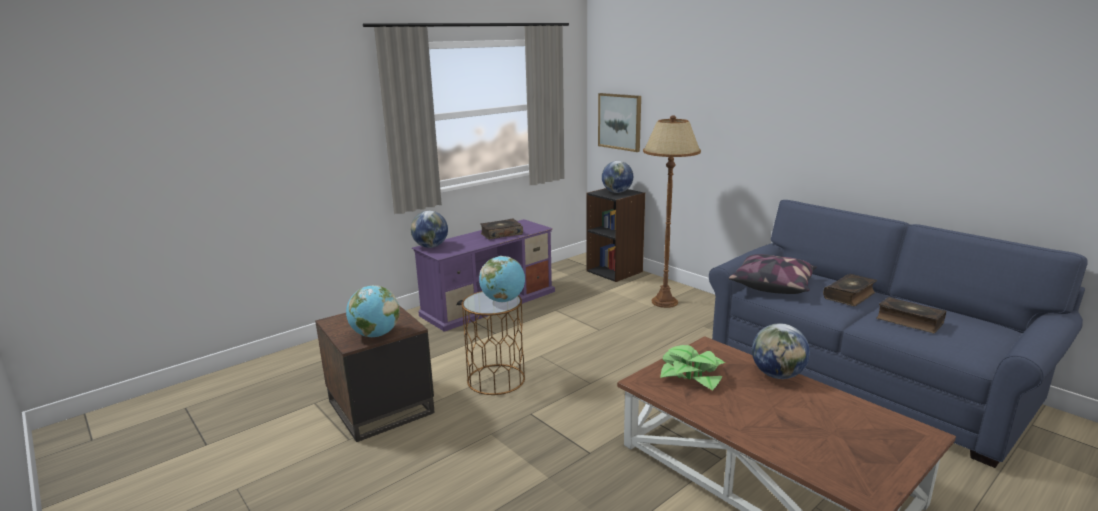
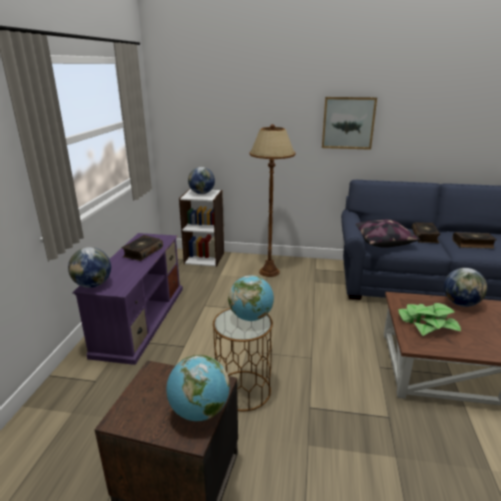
camera: 40 degrees left, 5 degrees up
(615, 271) = (204, 258): black bookcase -> white bookcase
(620, 121) = (189, 133): picture -> picture (348, 123)

